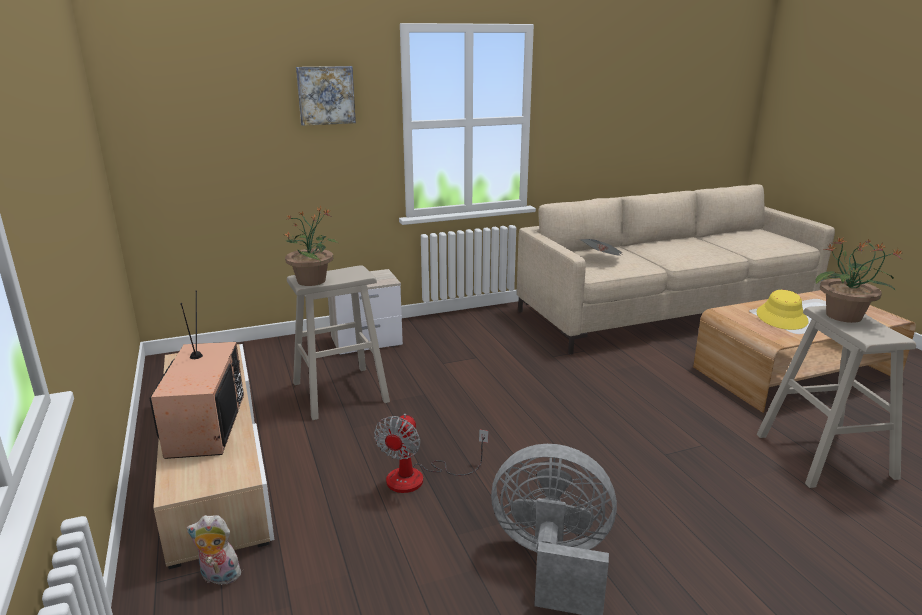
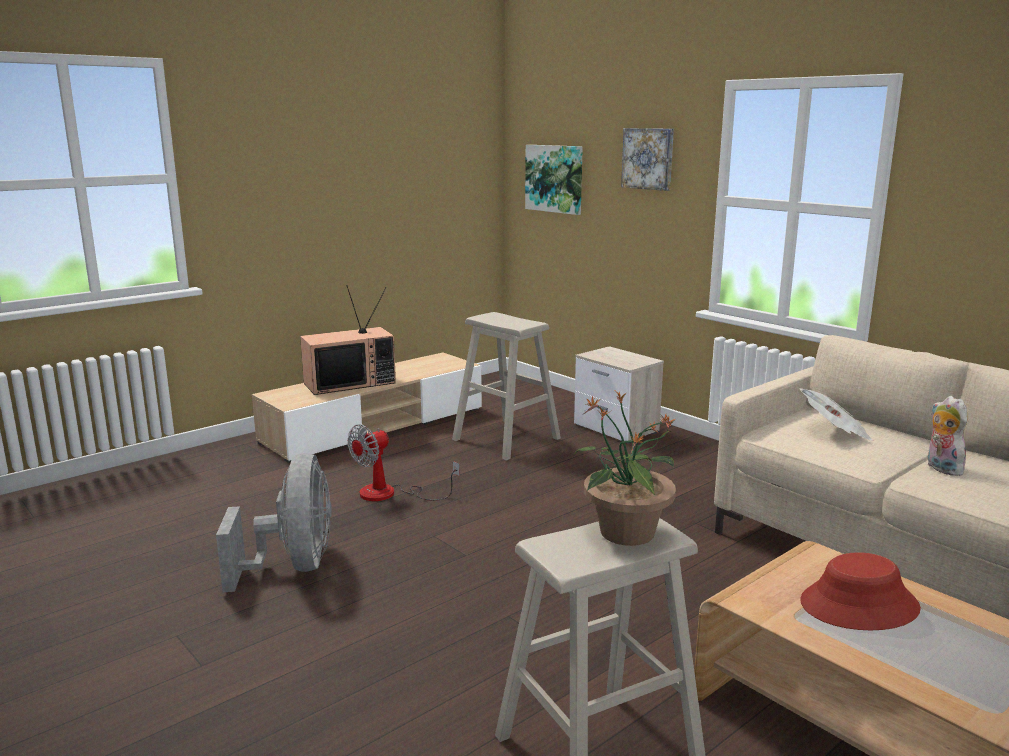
camera: 70 degrees right, 5 degrees down
(195, 126) = (555, 178): none -> picture
(218, 577) = (252, 457): plush toy -> plush toy (940, 468)
(312, 280) = (488, 318): potted plant -> none
(419, 478) = (390, 494): fan -> fan turned 45 degrees counterclockwise
(782, 317) = (859, 606): yellow hat -> red hat

